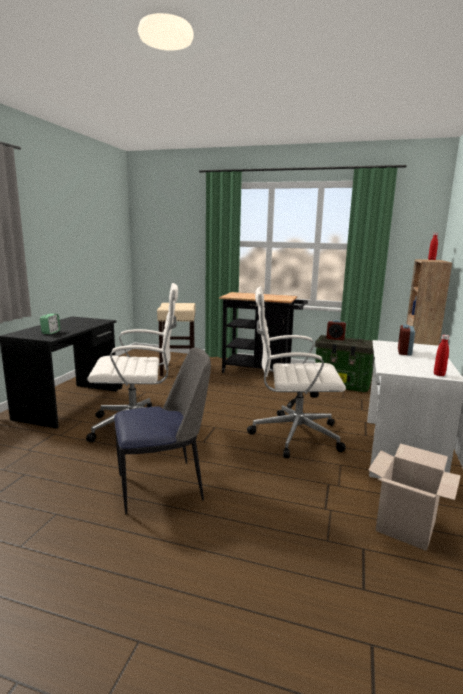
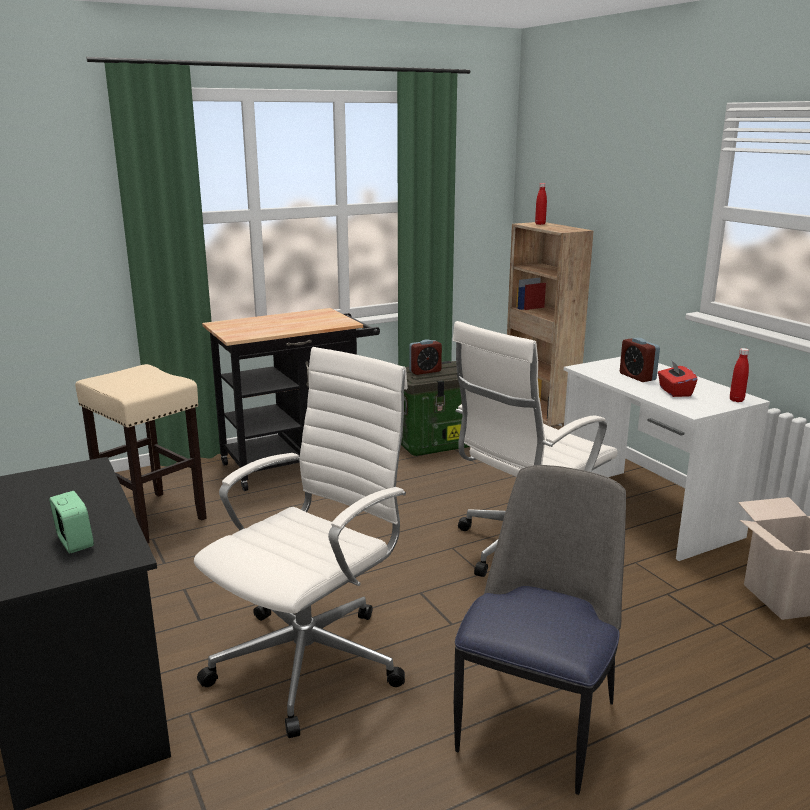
camera: 45 degrees left, 5 degrees up
(406, 362) = (674, 392): none -> red tissue box

